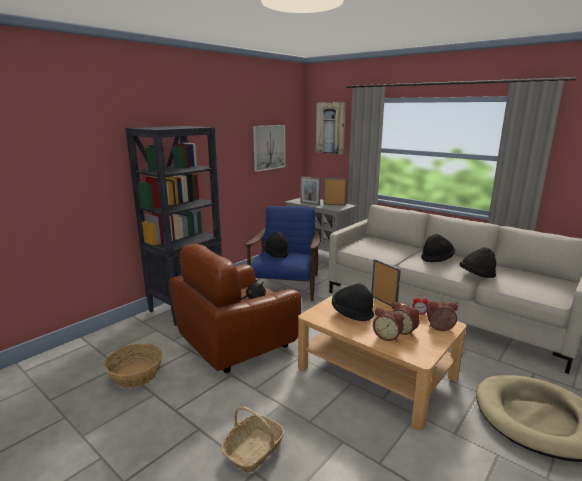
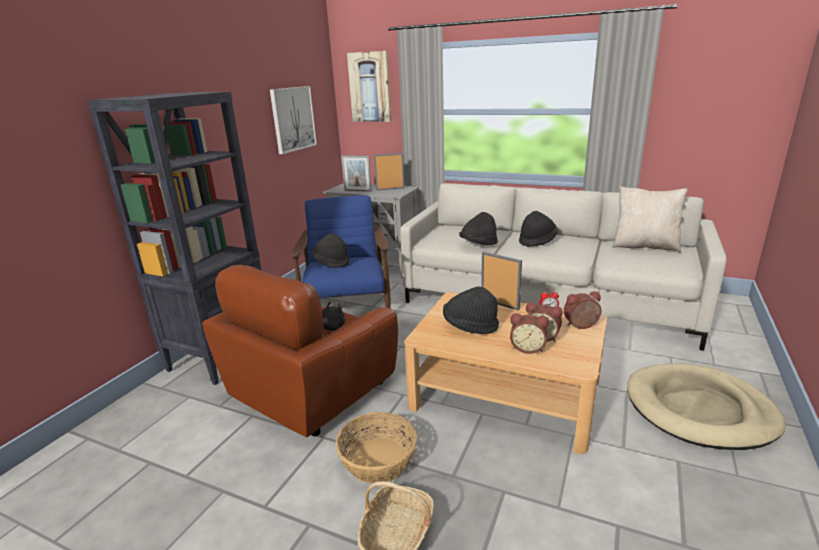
camera: 15 degrees left, 5 degrees up
(136, 374) = (183, 468): basket -> basket (378, 460)
(476, 275) = (590, 255): black hat -> black hat (478, 244)
(529, 275) = (644, 246): none -> beige pillow

